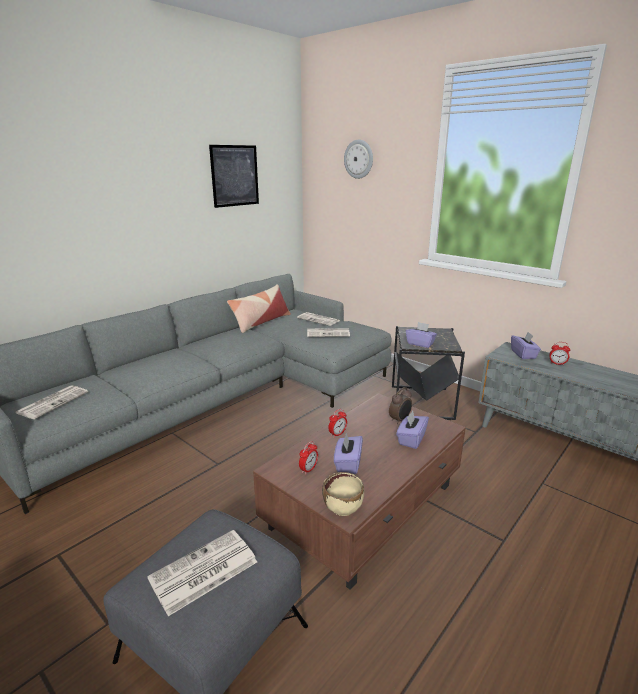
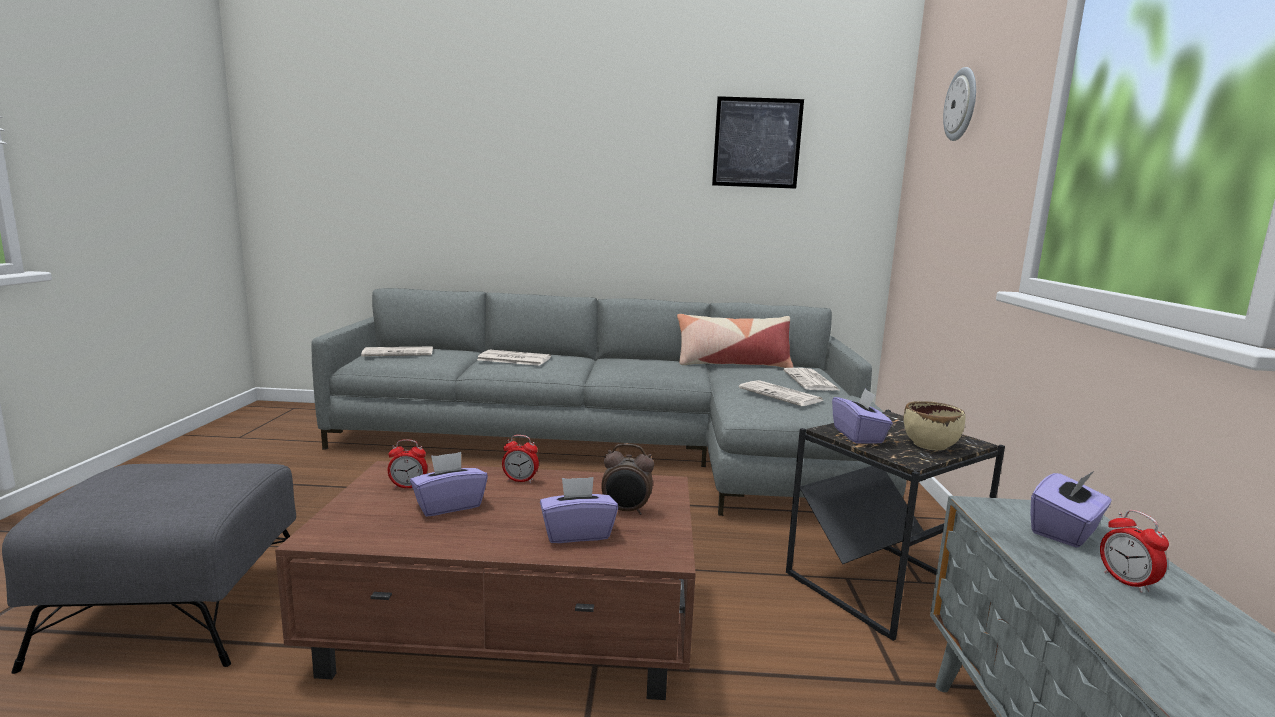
camera: 50 degrees right, 10 degrees down
(203, 572) = (150, 484): newspaper -> newspaper (513, 359)
(343, 507) = (334, 529): beige bowl -> beige bowl (930, 445)

